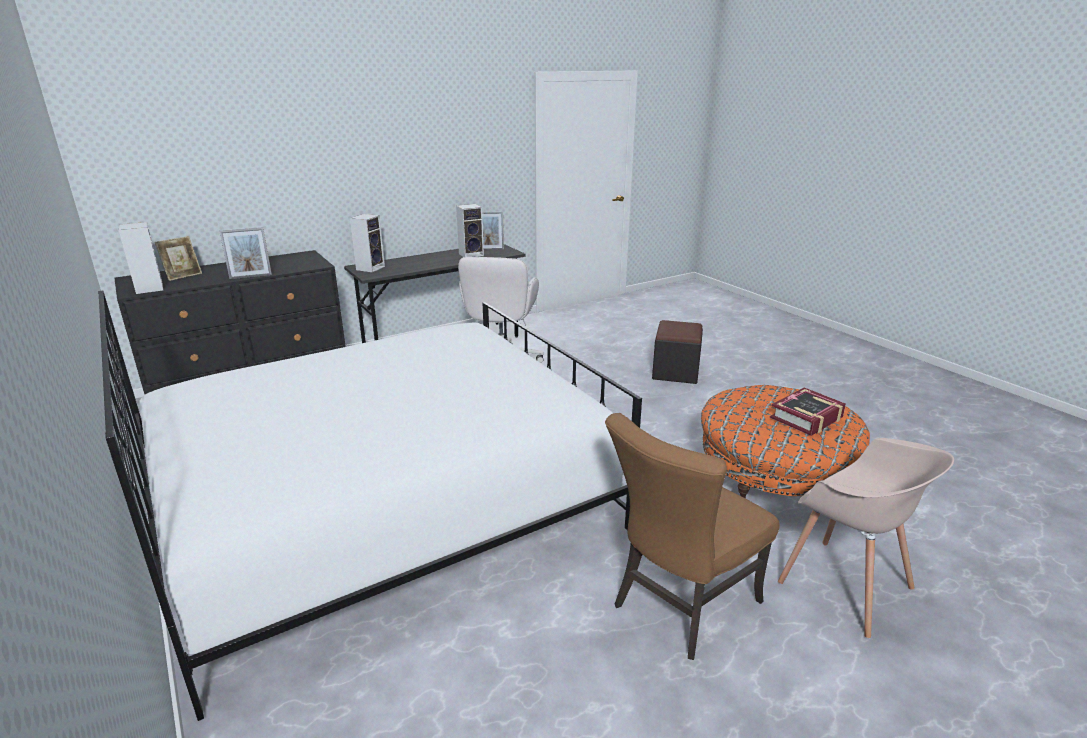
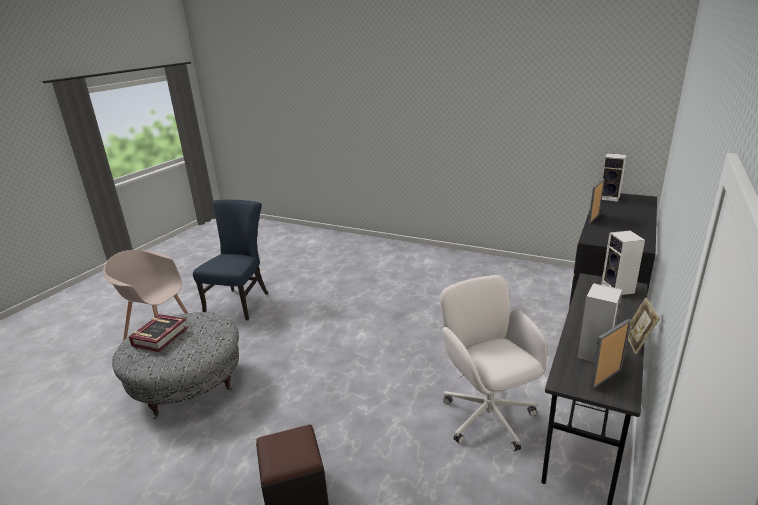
camera: 150 degrees right, 0 degrees up
(183, 276) = (629, 207): picture frame -> picture frame (637, 343)
(387, 515) = (396, 285): white bed -> none
(680, 606) = (240, 302): brown chair -> blue chair
(773, 477) = (187, 383): orange ottoman -> grey ottoman

